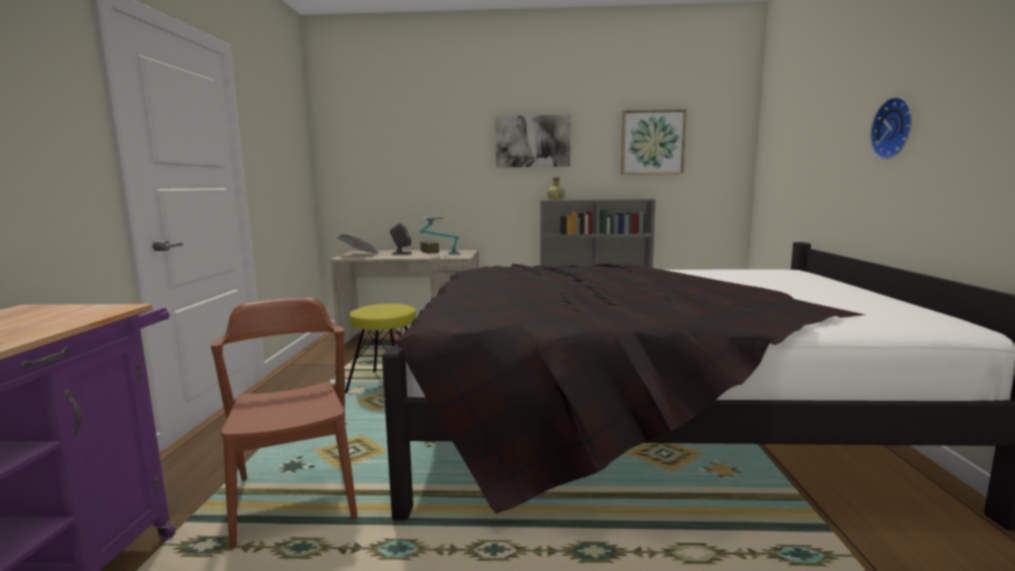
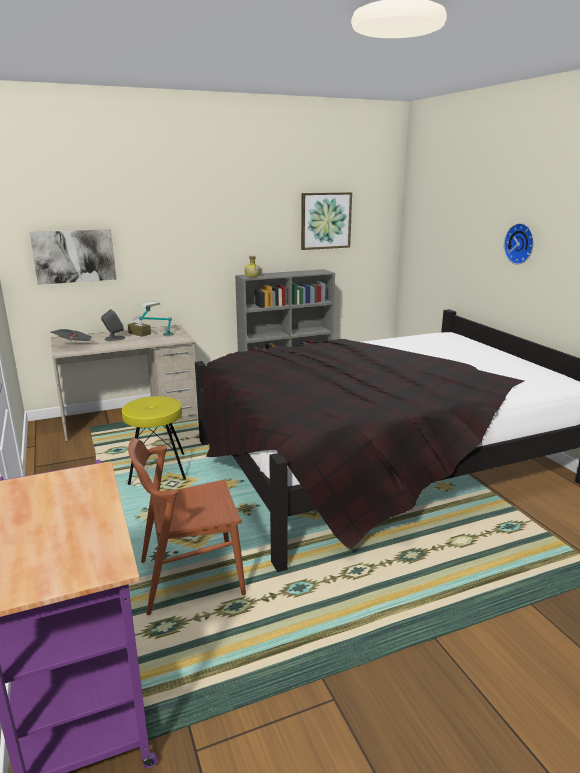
camera: 25 degrees left, 10 degrees up
(295, 498) = (190, 578): brown chair -> brown chair turned 60 degrees counterclockwise
(532, 141) = (225, 221): picture -> picture (74, 256)

